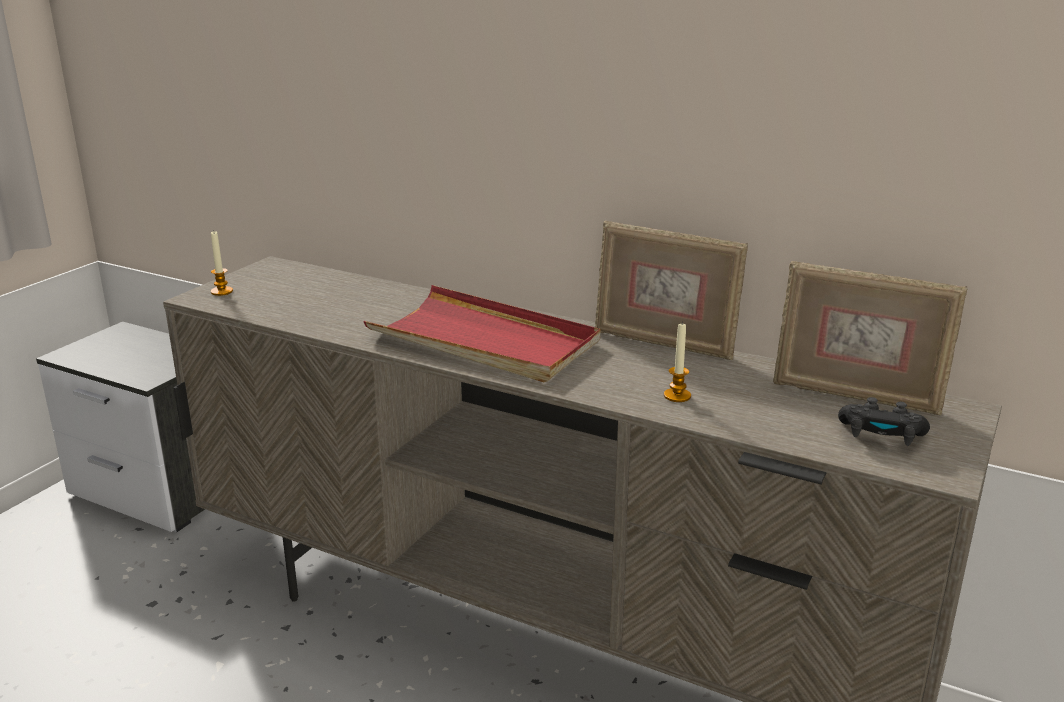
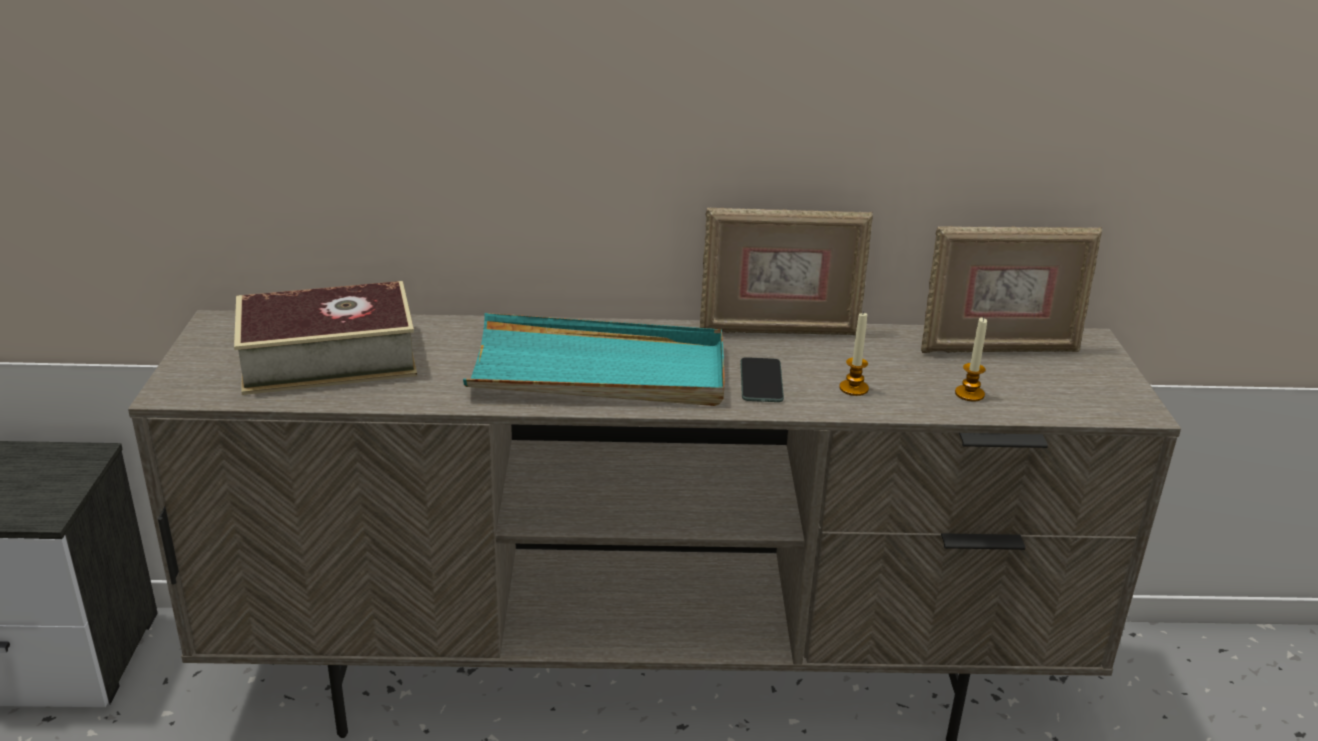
camera: 30 degrees left, 5 degrees up
(222, 291) = (197, 376): candle -> candle (969, 394)
(312, 297) = (328, 357): none -> book
(484, 341) = (599, 371): red tray -> turquoise tray
(603, 374) = (761, 381): none -> phone
(881, 437) = (1058, 387): black game controller -> none

